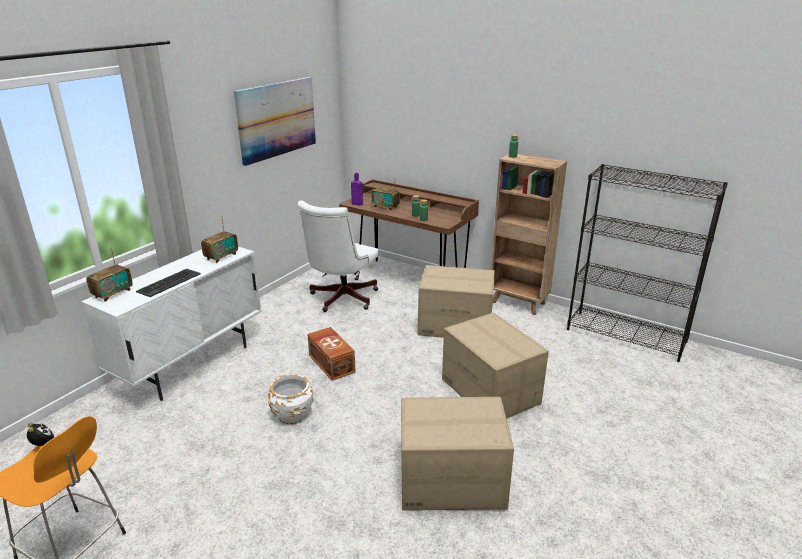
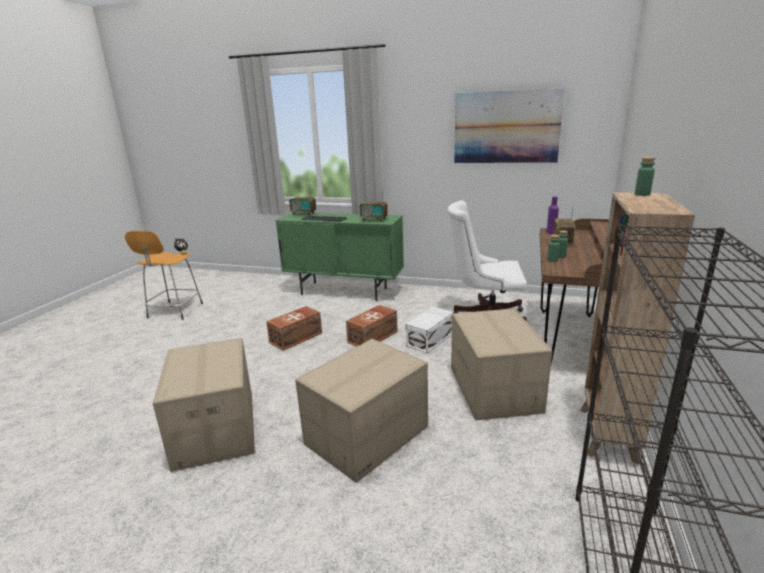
camera: 75 degrees right, 5 degrees down
(192, 365) = (344, 291): white cabinet -> green cabinet
(292, 414) = (297, 338): white planter -> brown storage box
(361, 333) = (431, 339): none -> white storage box

